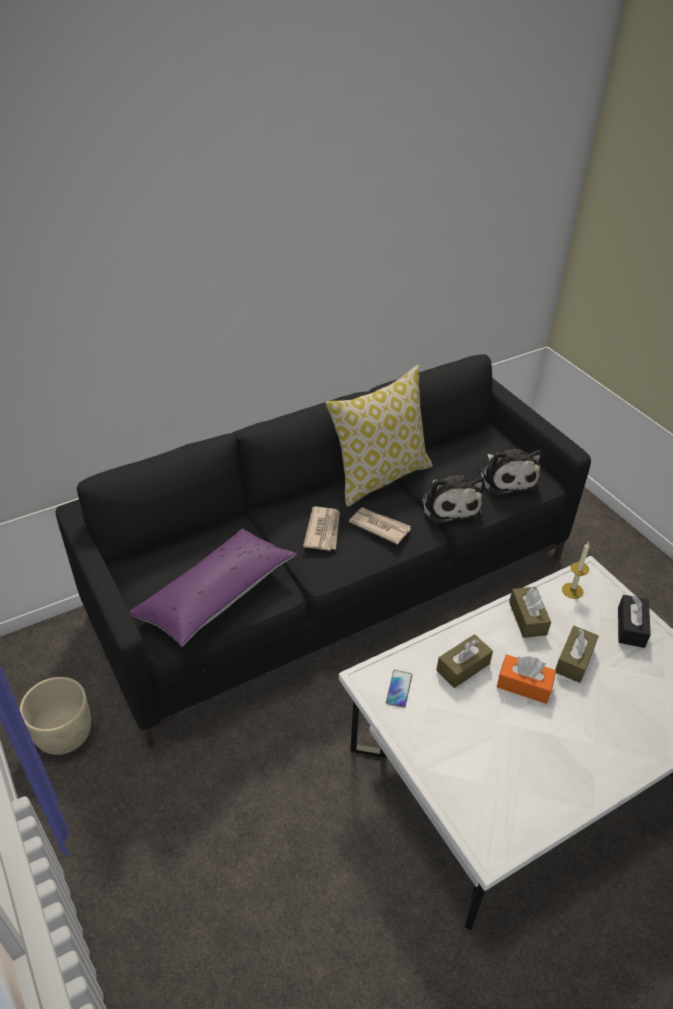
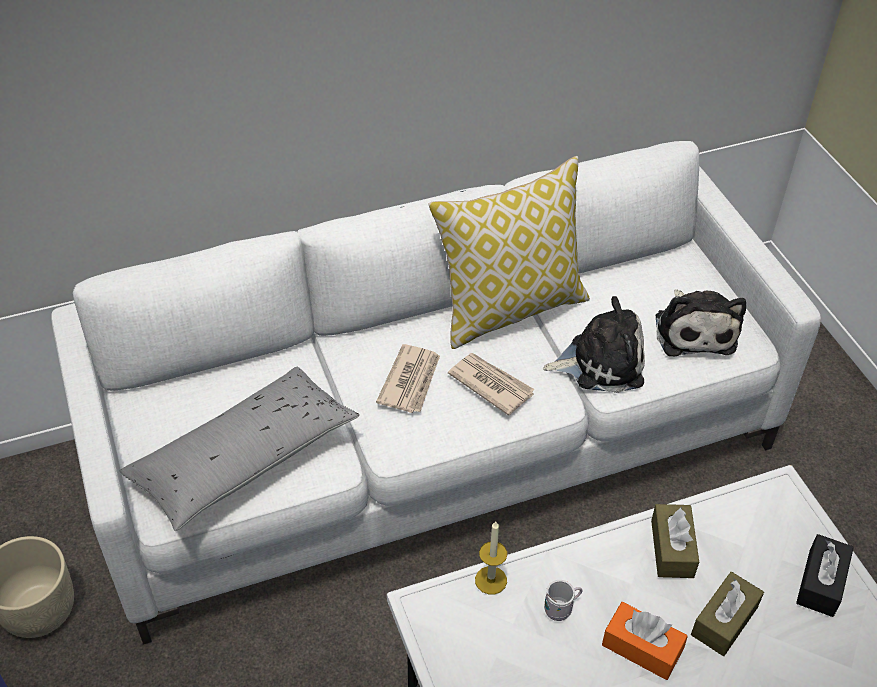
camera: 10 degrees right, 5 degrees up
(216, 595) = (243, 459): purple pillow -> grey pillow
(334, 585) = (437, 448): black sofa -> white sofa
(399, 689) = (464, 628): phone -> none
(450, 504) = (601, 362): plush toy -> plush toy turned 90 degrees counterclockwise
(463, 667) = (561, 609): brown tissue box -> white mug
(572, 590) = (749, 515): candle -> candle (491, 580)

